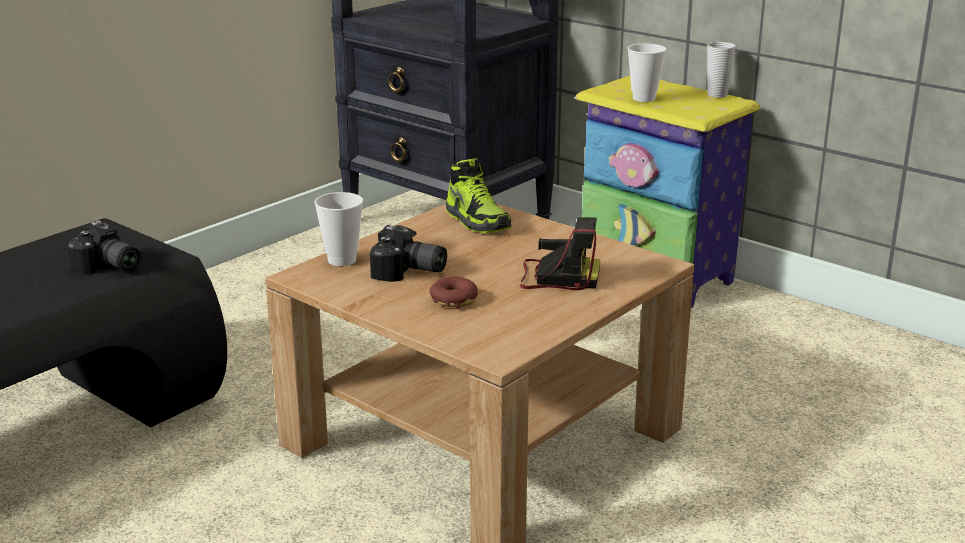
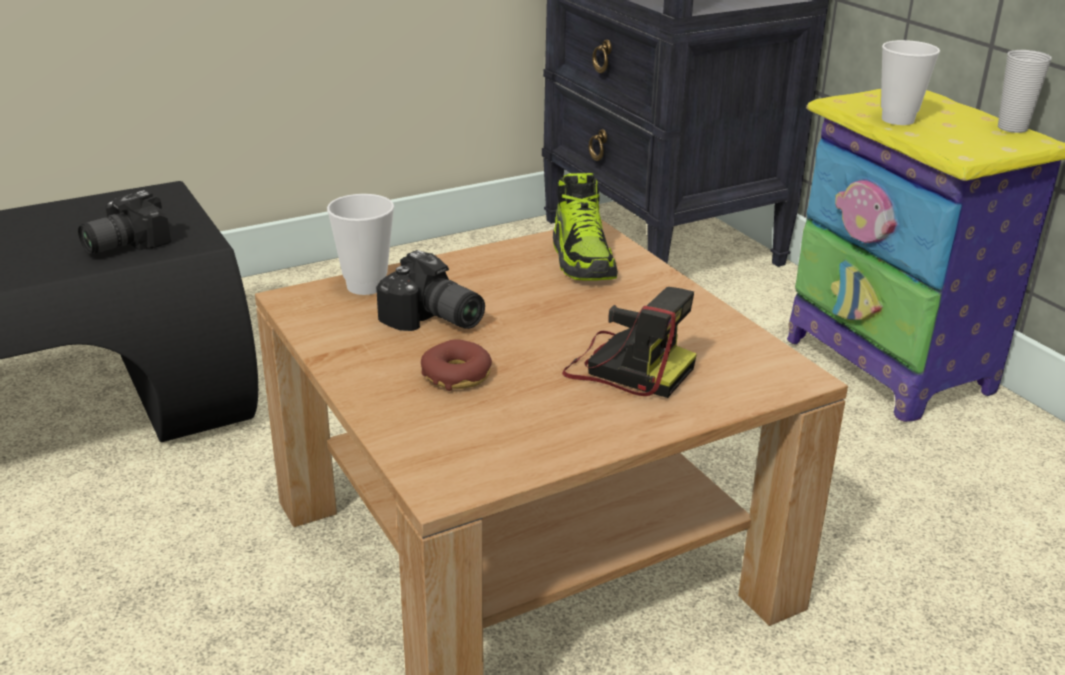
camera: 20 degrees right, 5 degrees up
(107, 268) = (122, 244): camera -> camera turned 75 degrees clockwise

